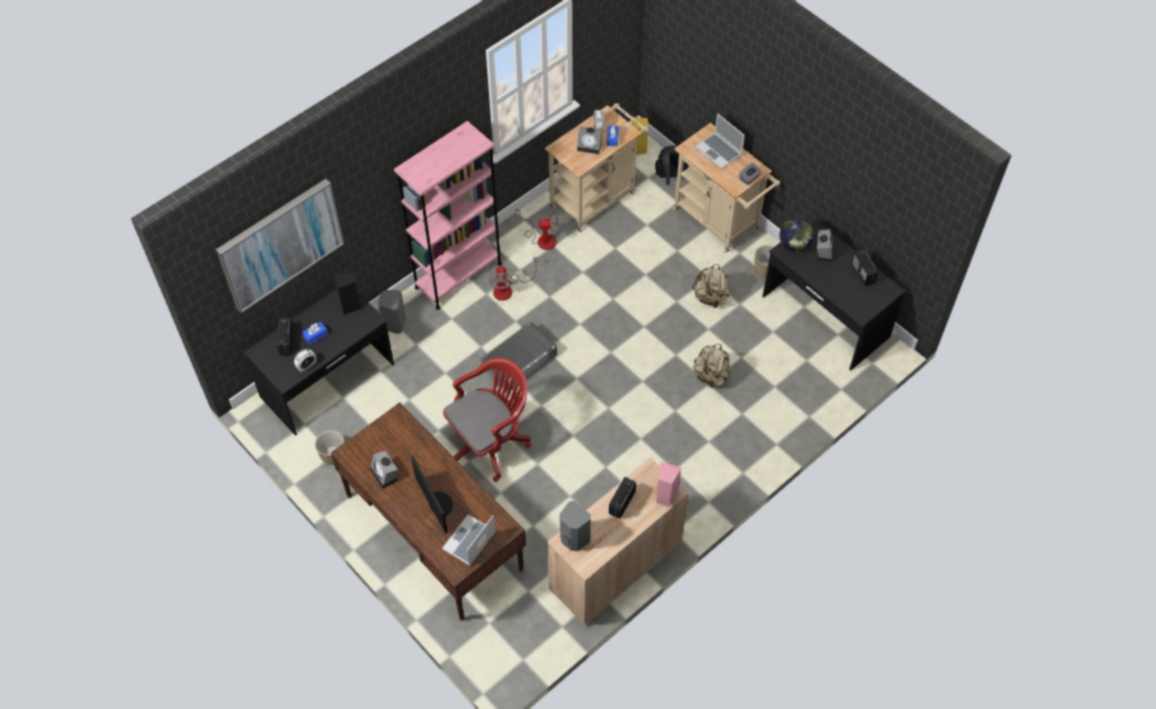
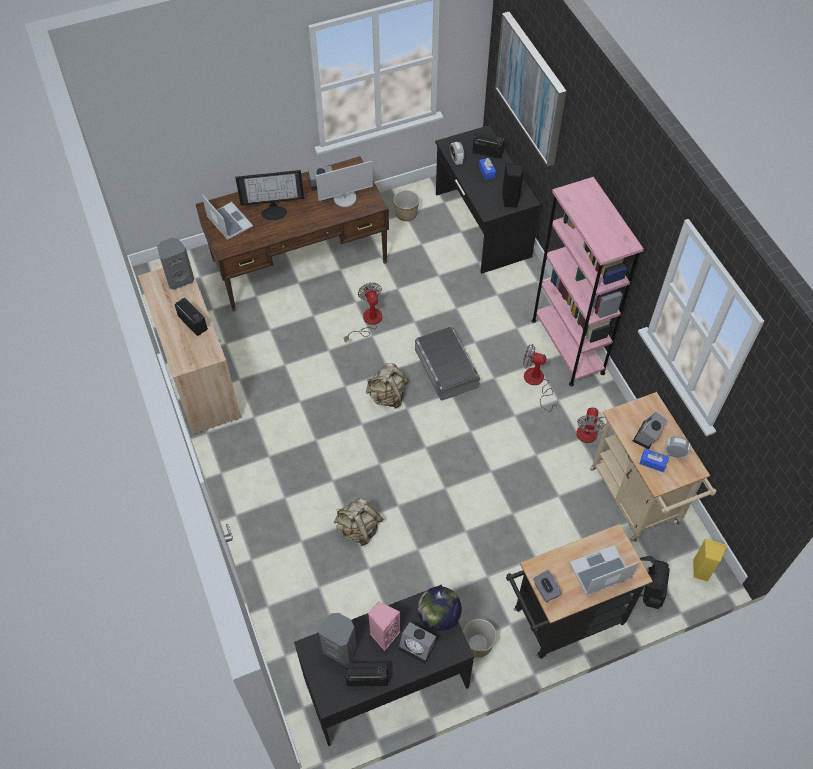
camera: 110 degrees right, 0 degrees up
(394, 323) = (527, 283): grey speaker -> grey speaker (340, 648)
(398, 445) = (345, 198): none -> monitor
(490, 441) = (368, 322): red office chair -> fan
(665, 496) = (179, 357): pink speaker -> pink speaker (384, 634)
(711, 297) = (458, 568): beige backpack -> beige backpack (387, 396)
(720, 222) = (562, 620): beige cart -> black cart

